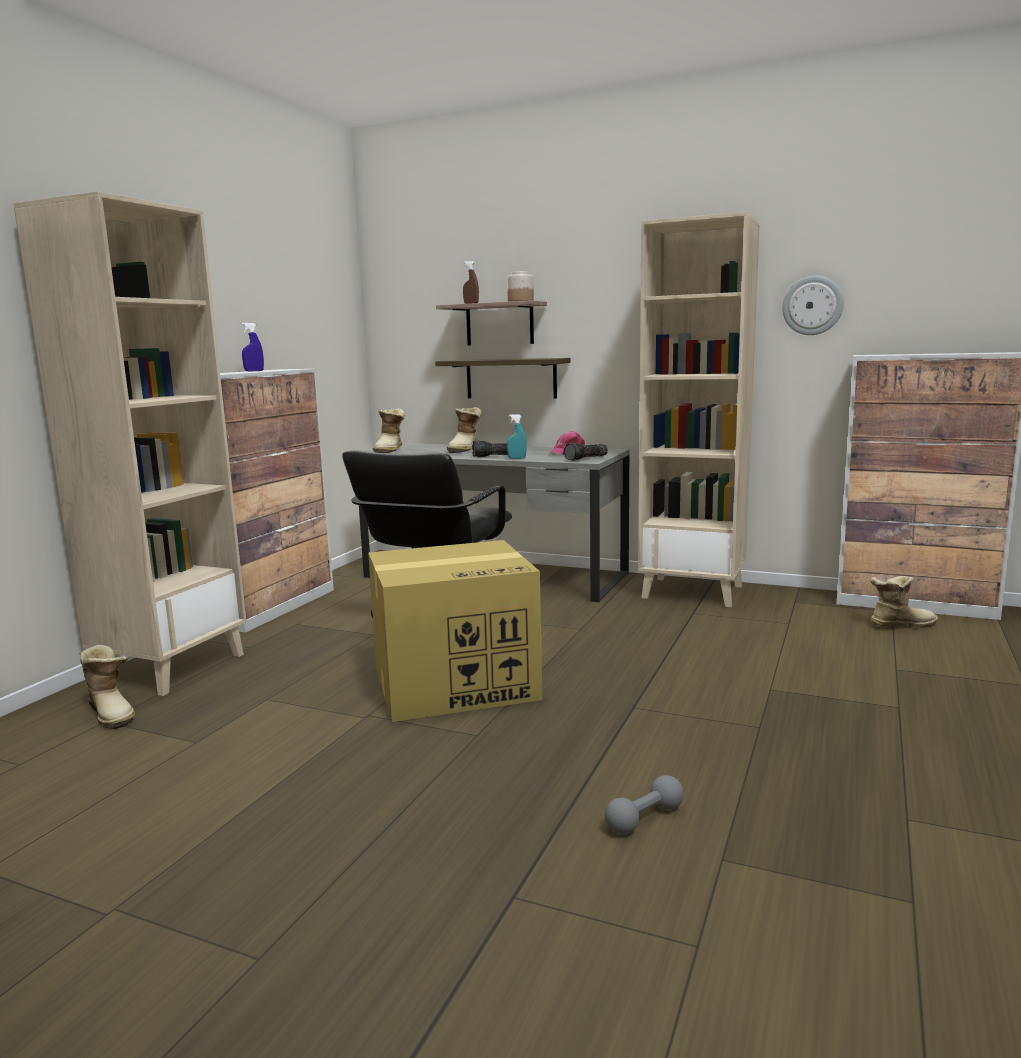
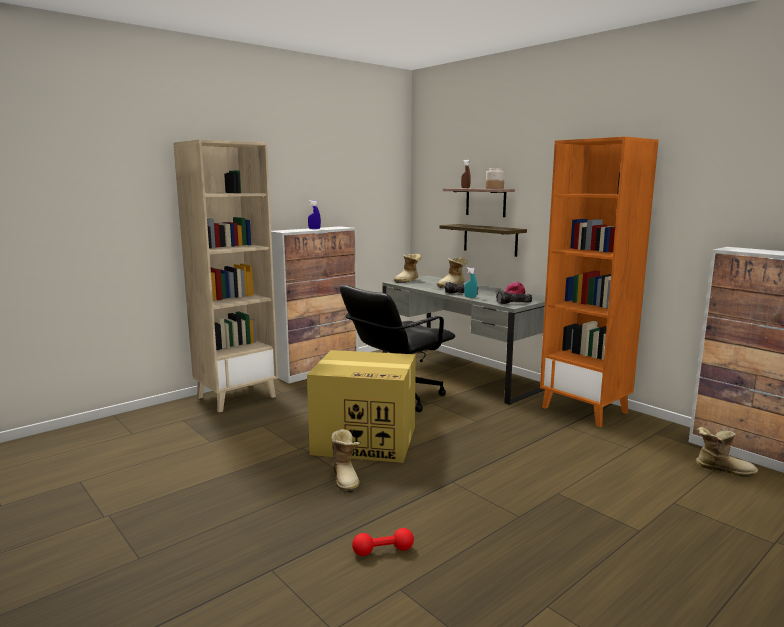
camera: 25 degrees right, 0 degrees up
(113, 713) = (190, 416): boot -> boot (346, 478)
(644, 818) = (383, 551): grey dumbbell -> red dumbbell
(693, 591) = (585, 410): beige bookcase -> orange bookcase
(812, 305) = (697, 204): wall clock -> none

